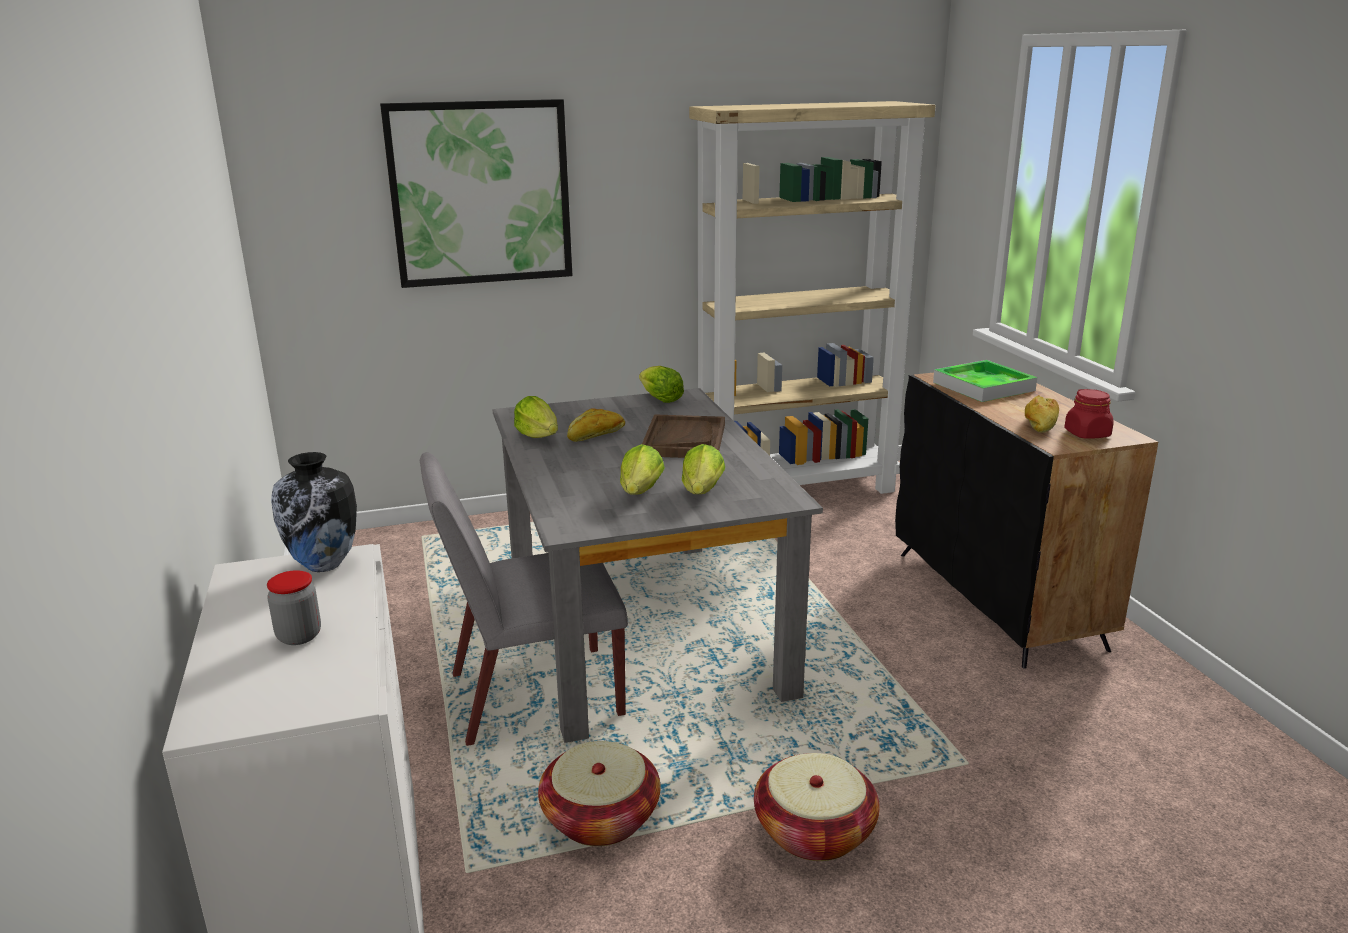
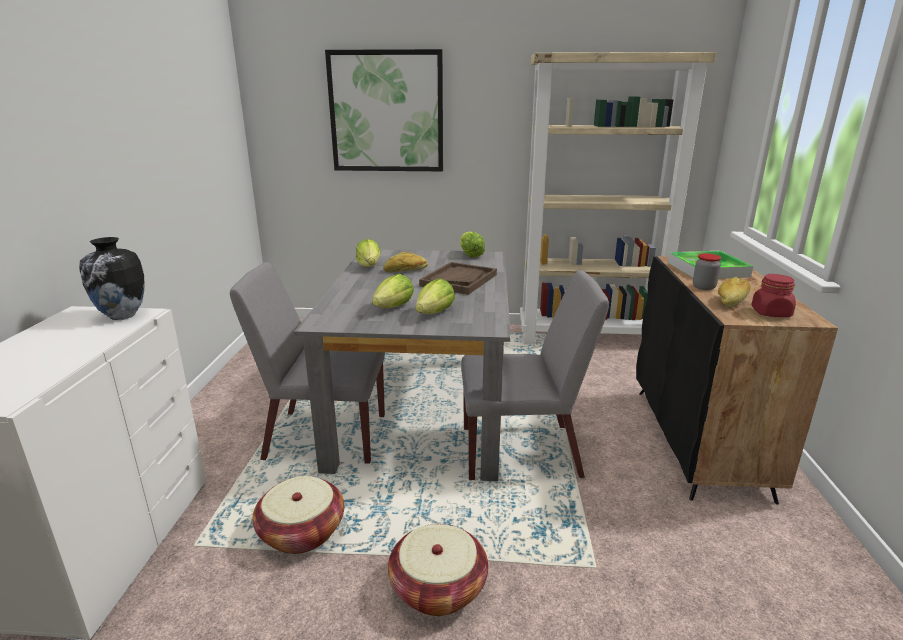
camera: 20 degrees right, 0 degrees up
(299, 636) = (44, 355): jar -> jar (703, 287)
(807, 656) = (522, 451): none -> grey chair

